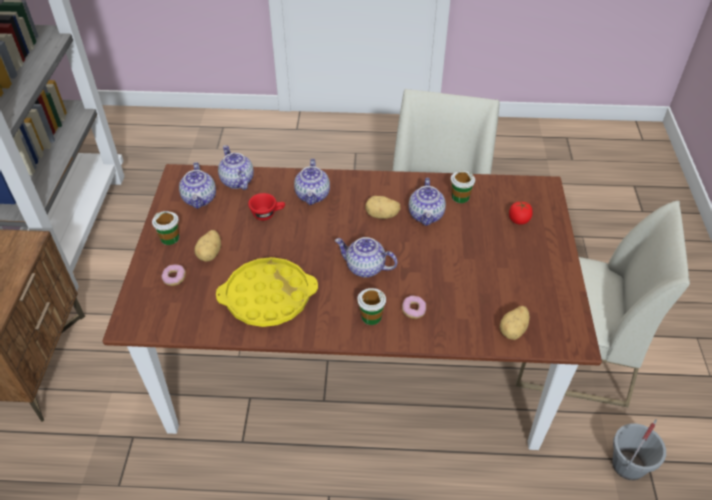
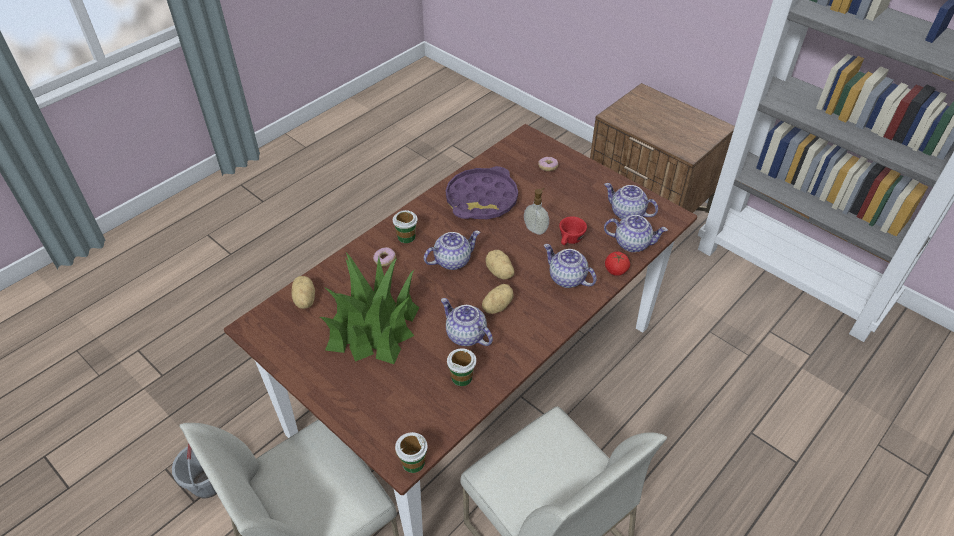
camera: 130 degrees right, 0 degrees up
(170, 238) = (593, 181): cup -> cup (413, 462)
(210, 254) = (555, 192): potato -> potato (499, 273)
(268, 297) = (482, 199): yellow tray -> purple tray
(274, 240) = (536, 229): none -> soap dispenser
(481, 268) = (373, 326): none -> potted plant
(519, 220) = (388, 398): tomato -> tomato (615, 270)

